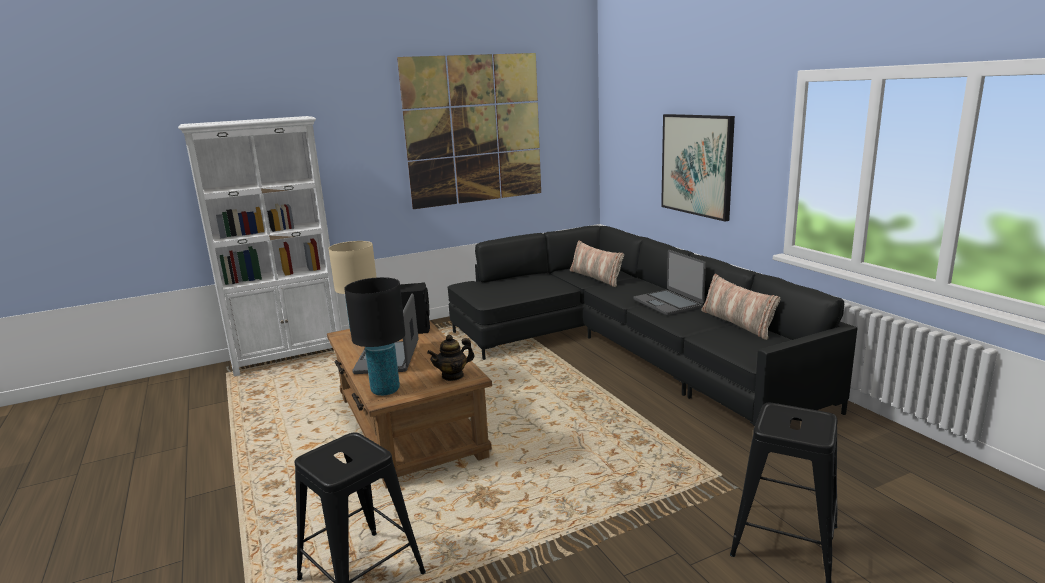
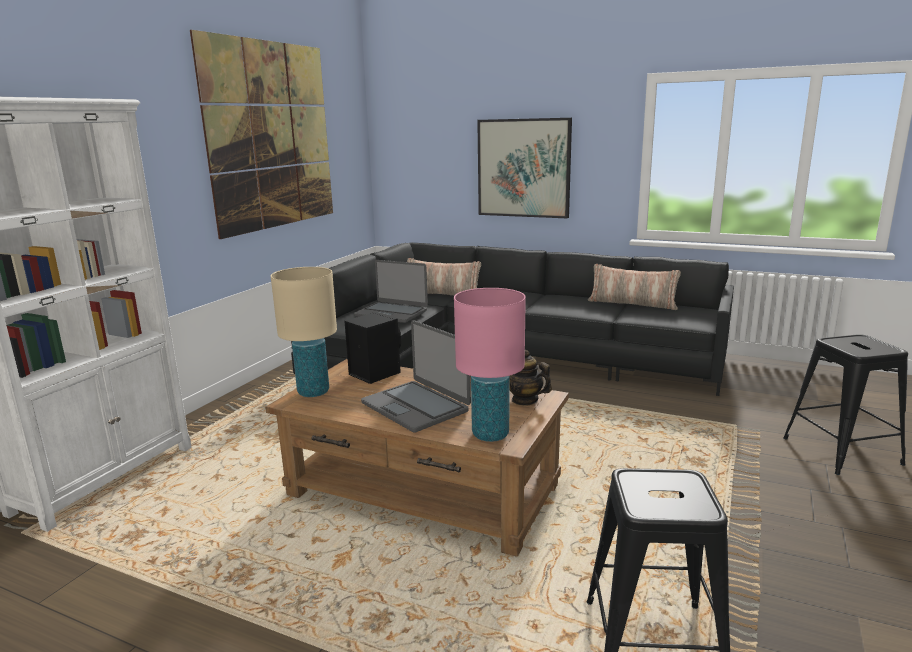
camera: 40 degrees left, 0 degrees up
(385, 390) = (490, 434): black table lamp -> pink table lamp
(453, 376) = (525, 400): teapot -> teapot turned 105 degrees clockwise
(668, 303) = (552, 301): laptop -> laptop (391, 313)

